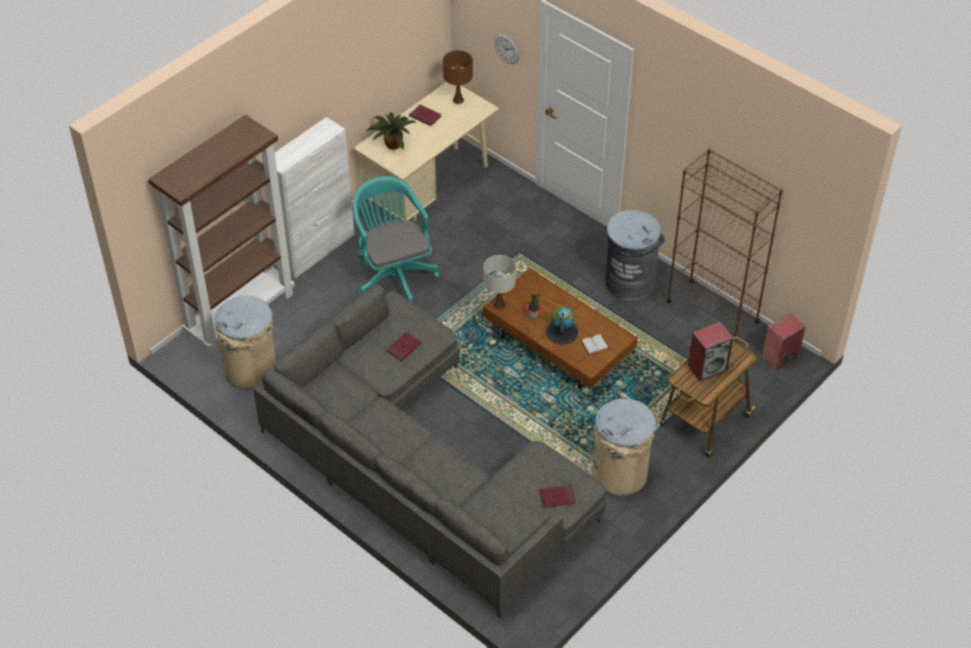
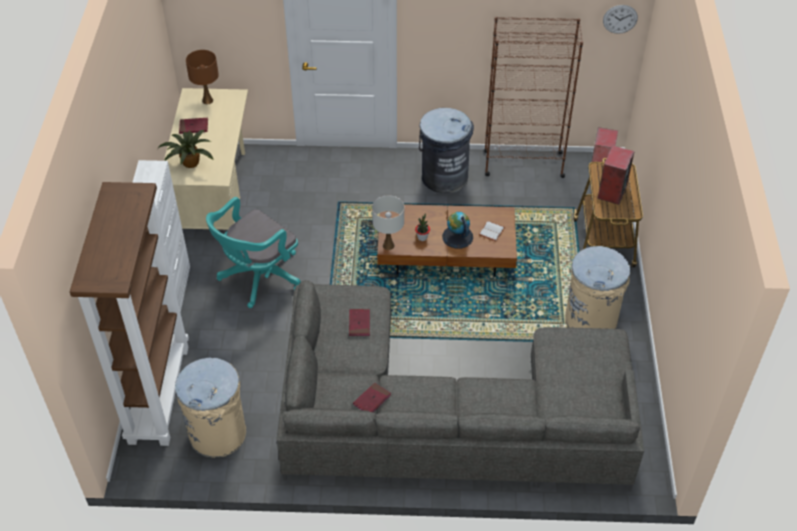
camera: 40 degrees left, 0 degrees up
(393, 274) = (257, 278): turquoise office chair -> turquoise office chair turned 75 degrees counterclockwise
(506, 49) = (243, 27): wall clock -> wall clock (620, 19)
(557, 497) = (603, 360): red book -> red book (372, 400)

